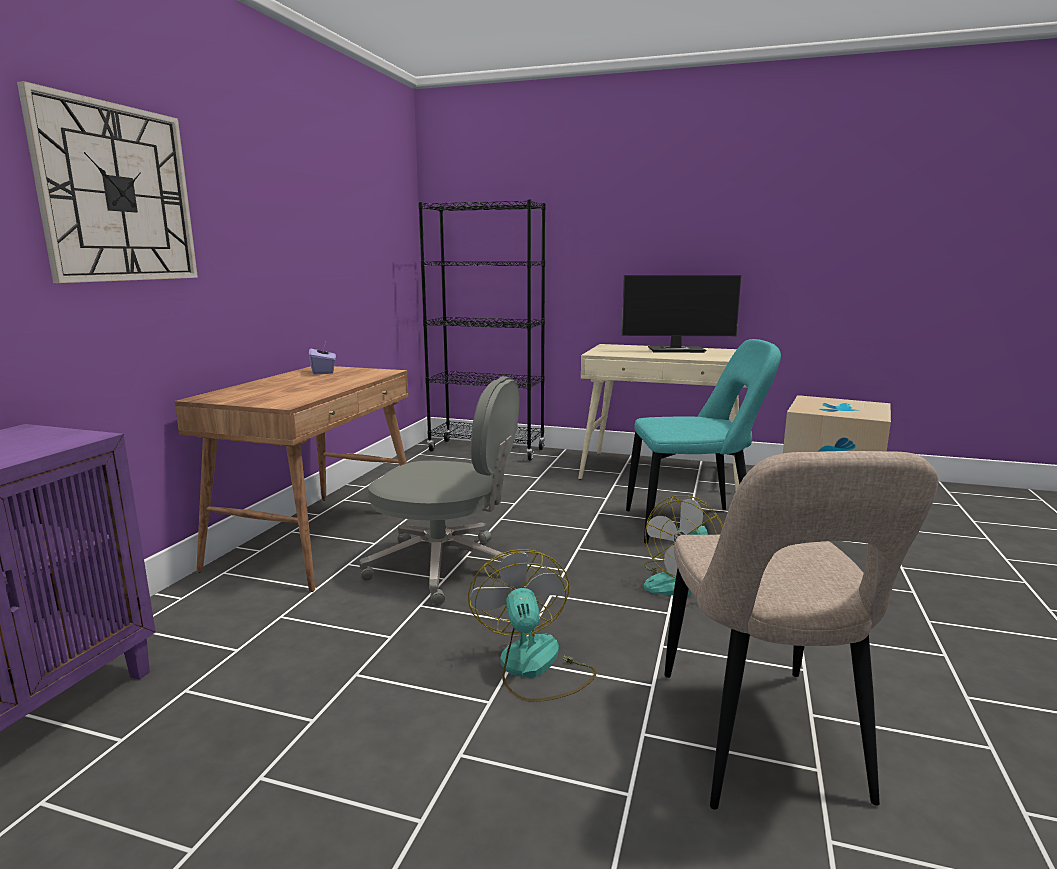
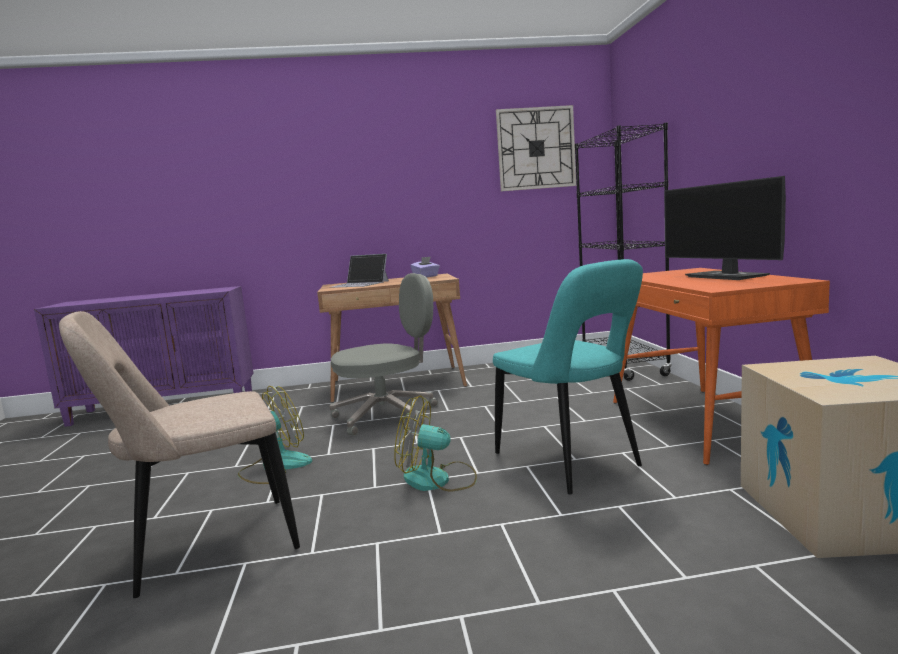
camera: 65 degrees right, 5 degrees down
(117, 194) = (298, 180): wall clock -> wall clock (536, 148)
(279, 391) = (360, 284): none -> laptop
(445, 567) = (388, 415): grey office chair -> grey office chair turned 105 degrees counterclockwise
(662, 472) = (705, 422): beige desk -> orange desk

